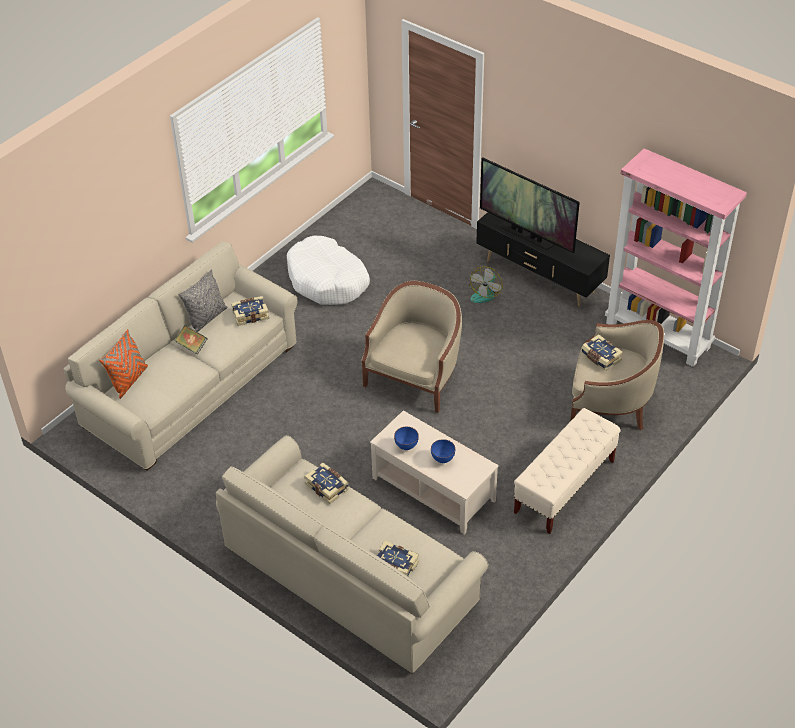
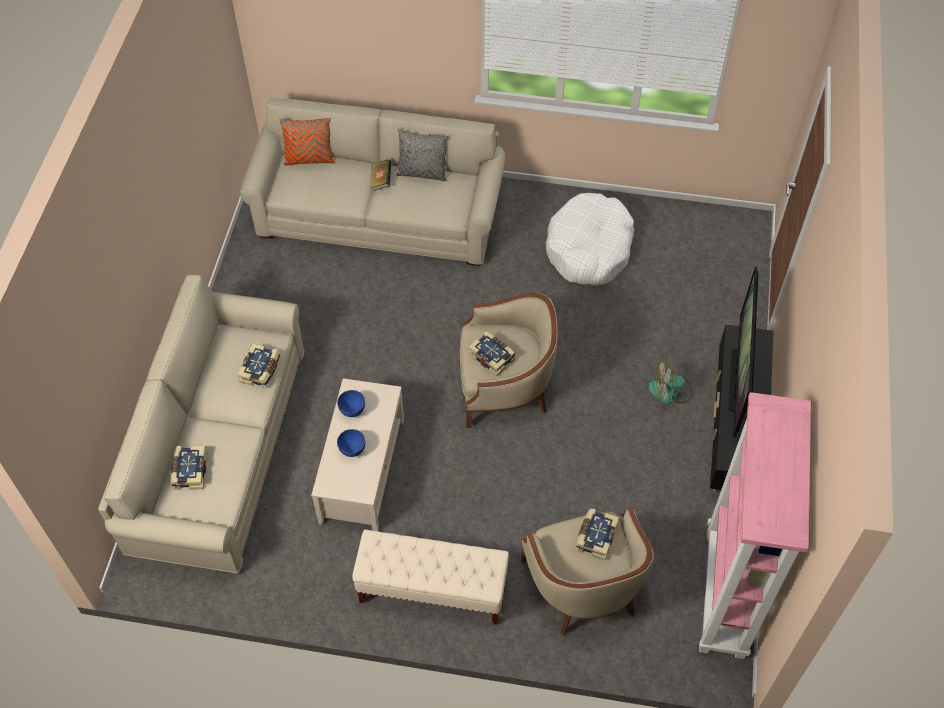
camera: 60 degrees right, 10 degrees up
(250, 314) = (448, 202): book -> book (492, 356)

